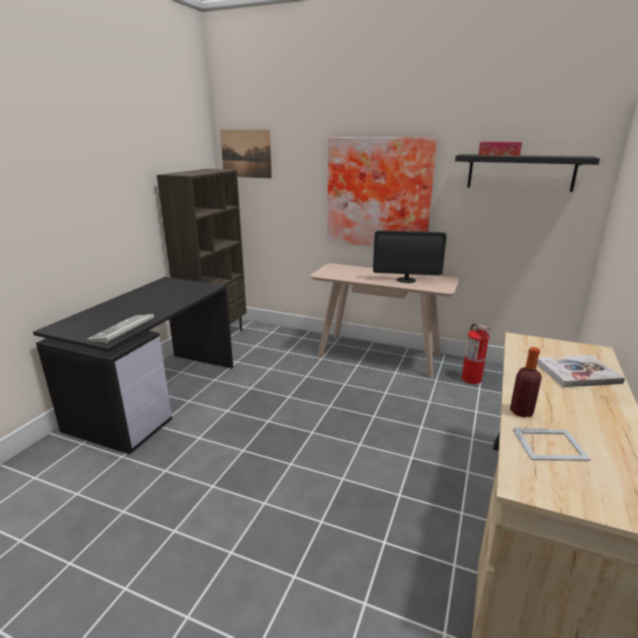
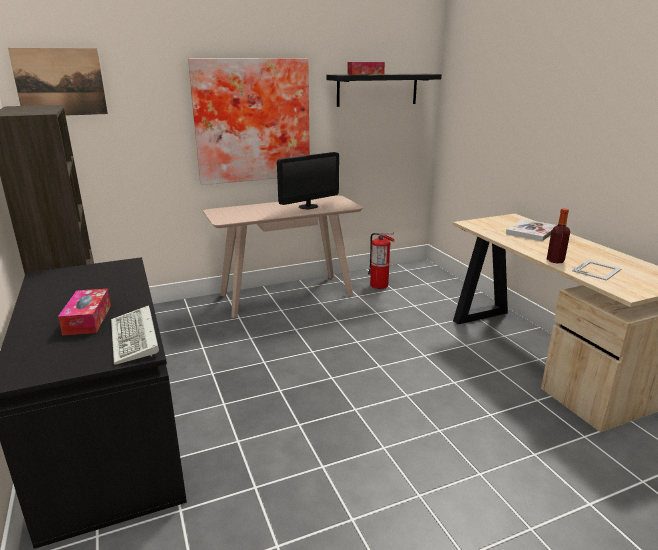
camera: 45 degrees left, 0 degrees up
(130, 312) = (88, 319): none -> tissue box

